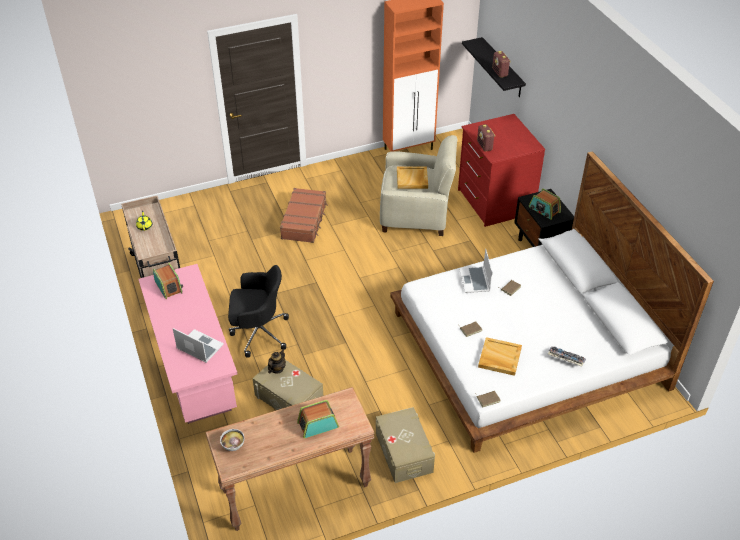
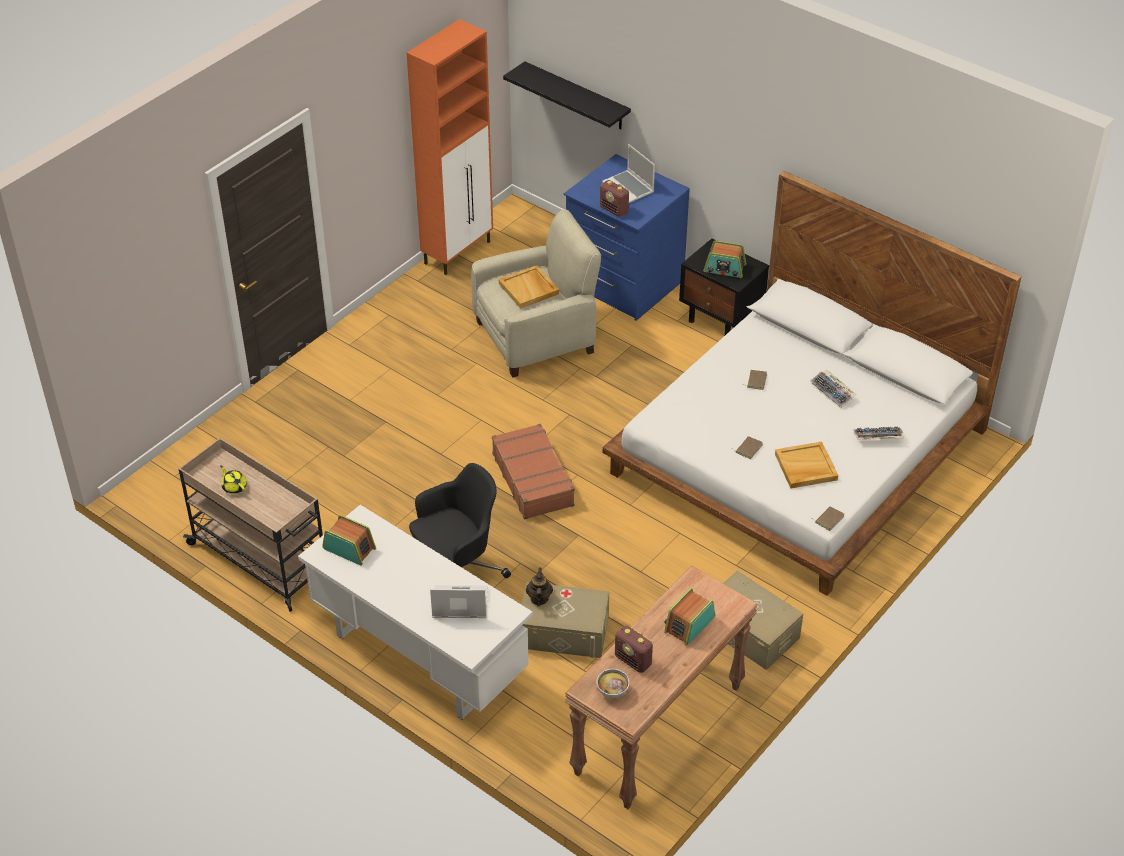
camera: 30 degrees left, 0 degrees up
(195, 374) = (418, 657): pink desk -> white desk
(304, 221) = (396, 403): brown suitcase -> brown suitcase (533, 479)
(475, 281) = (710, 388): laptop -> laptop (629, 188)
(494, 202) = (623, 283): red dresser -> blue dresser
(500, 73) = (588, 104): radio -> radio (633, 661)
(558, 316) = (833, 392): none -> keyboard

